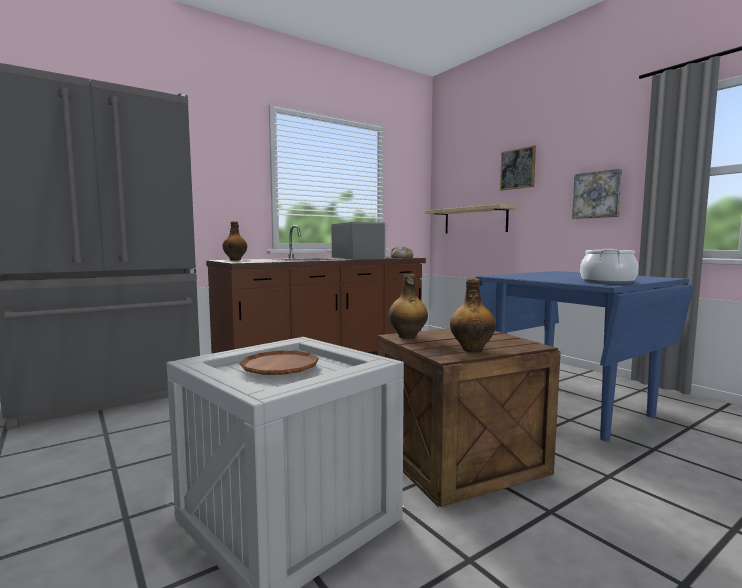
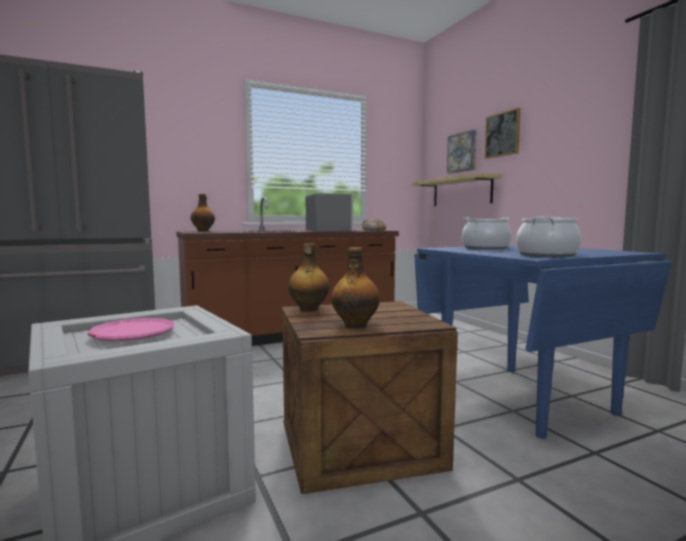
camera: 10 degrees right, 0 degrees up
(280, 368) = (133, 335): brown plate -> pink plate
(536, 275) = (485, 248): none -> cooking pot
(597, 195) = (582, 159): picture -> picture (462, 152)

